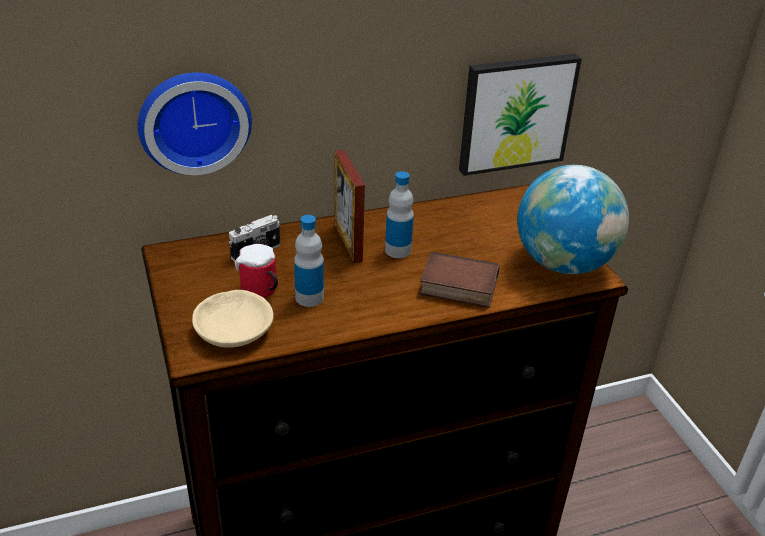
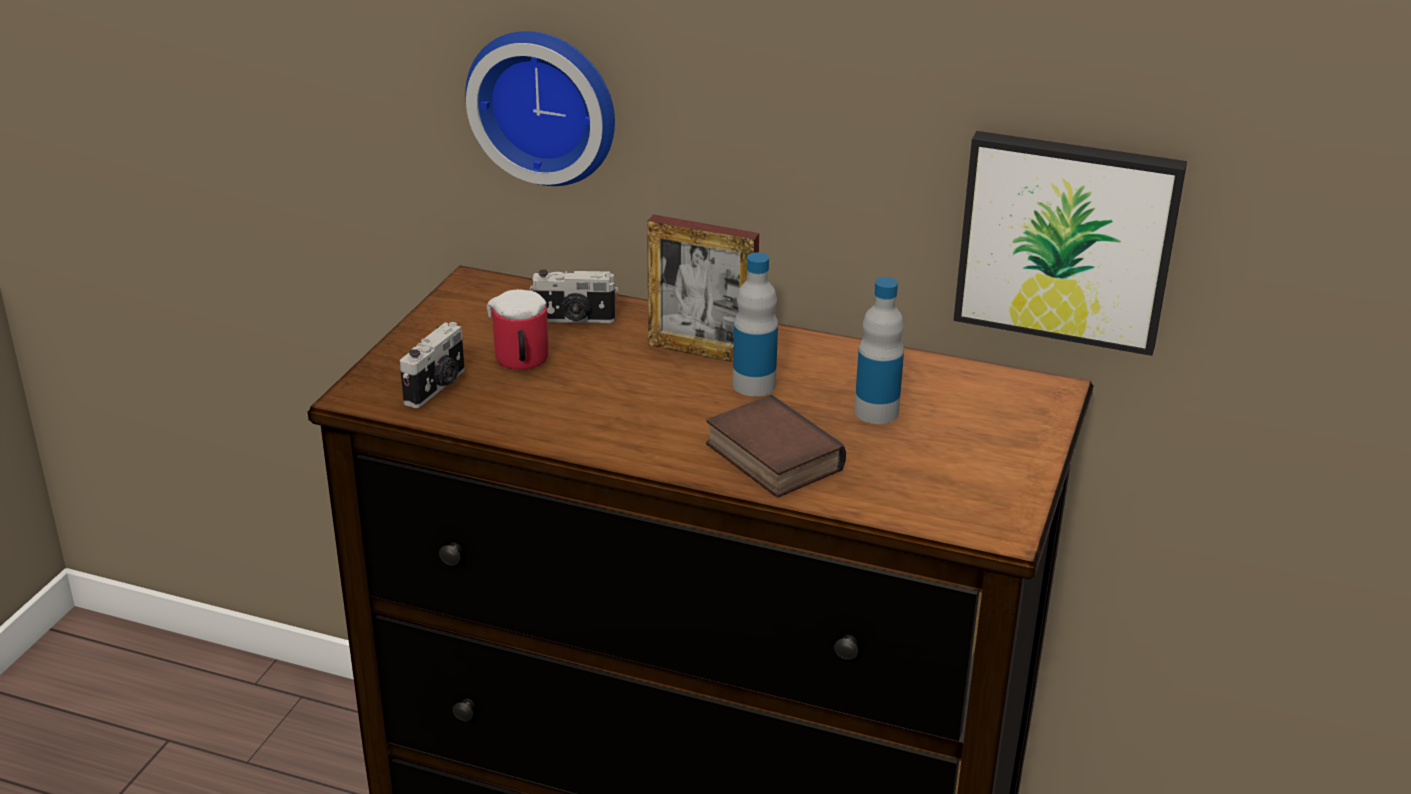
camera: 40 degrees right, 5 degrees down
(234, 328) = (437, 387): beige bowl -> camera
(309, 297) = (565, 391): bottle -> bottle (876, 412)
(348, 242) = (701, 351): picture frame -> picture frame turned 90 degrees counterclockwise
(563, 263) = (973, 494): globe -> none

